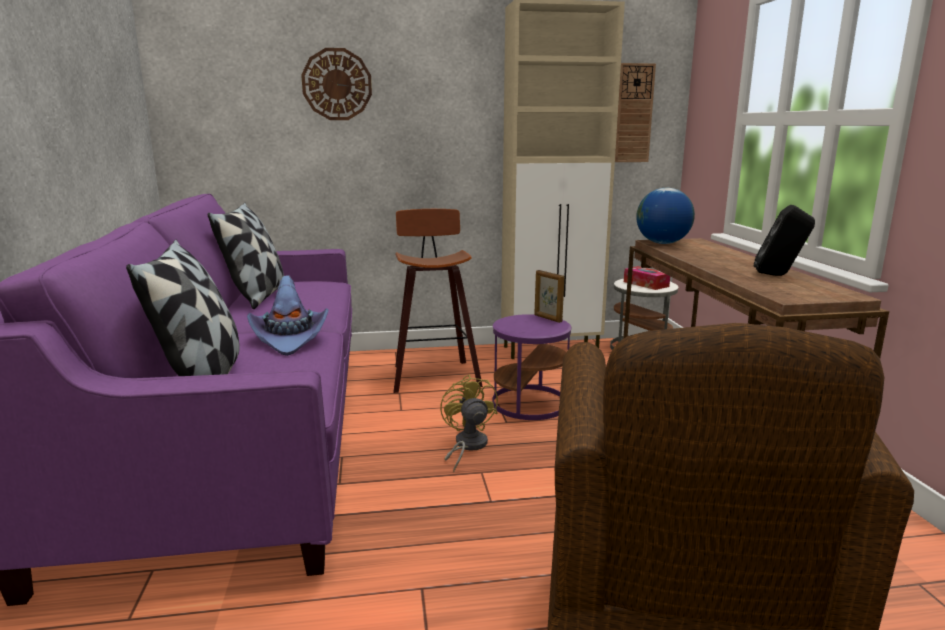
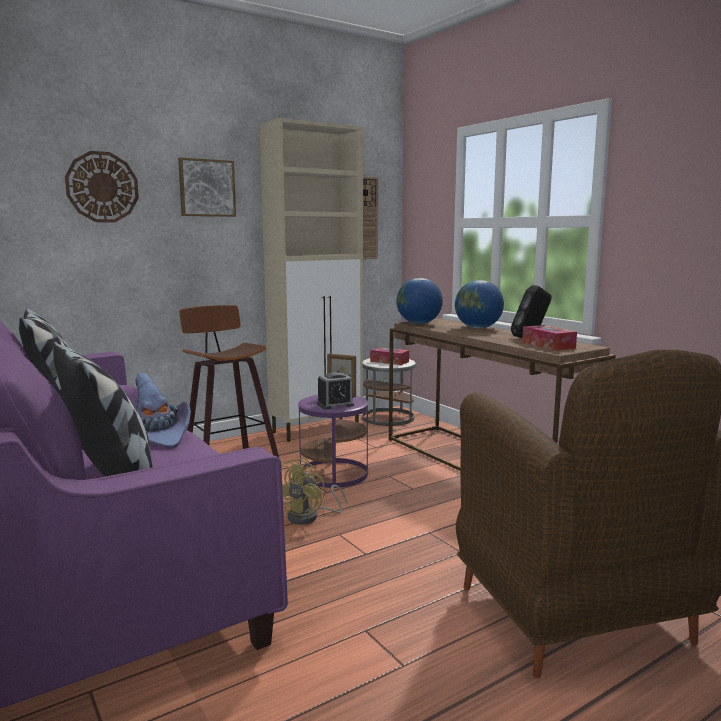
camera: 25 degrees left, 5 degrees down
(444, 82) = (206, 188): none -> picture
(467, 446) = (309, 517): yellow fan -> yellow fan turned 120 degrees counterclockwise
(529, 328) = (335, 404): none -> alarm clock
(729, 255) = (478, 328): none -> globe
(788, 288) = (548, 345): none -> tissue box

